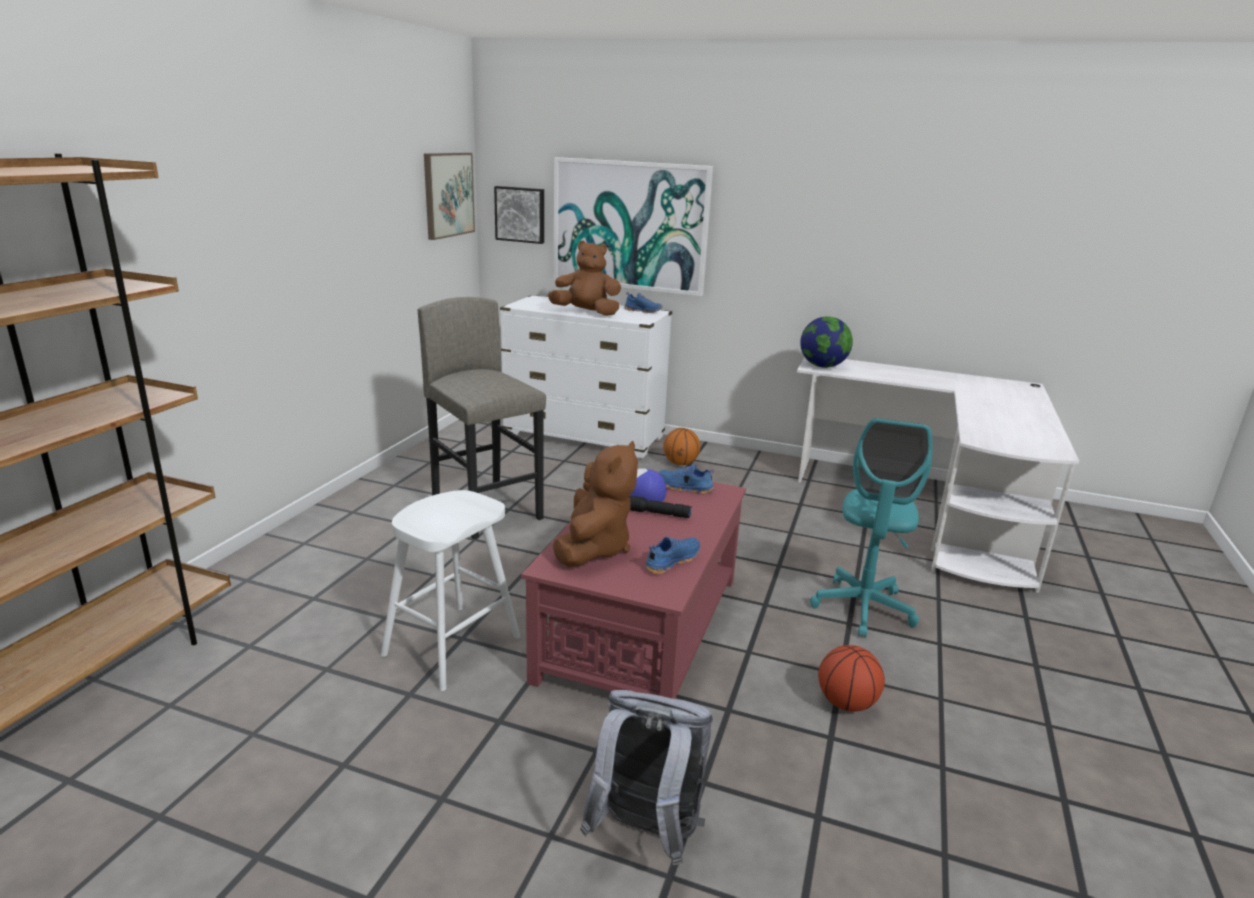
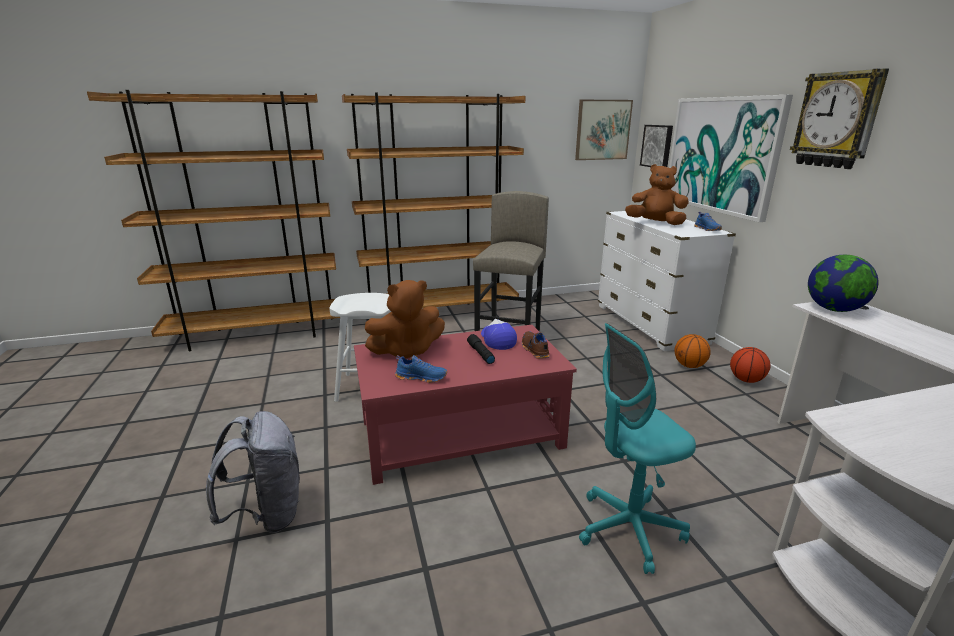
camera: 55 degrees right, 0 degrees up
(334, 518) = (441, 314): none -> brown bookcase
(586, 313) = (655, 223): brown plush toy -> brown plush toy turned 45 degrees counterclockwise
(684, 488) = (534, 350): blue shoe -> brown shoe
(765, 194) = (837, 120): none -> wall clock
(846, 703) = (477, 563): basketball -> basketball (746, 380)

